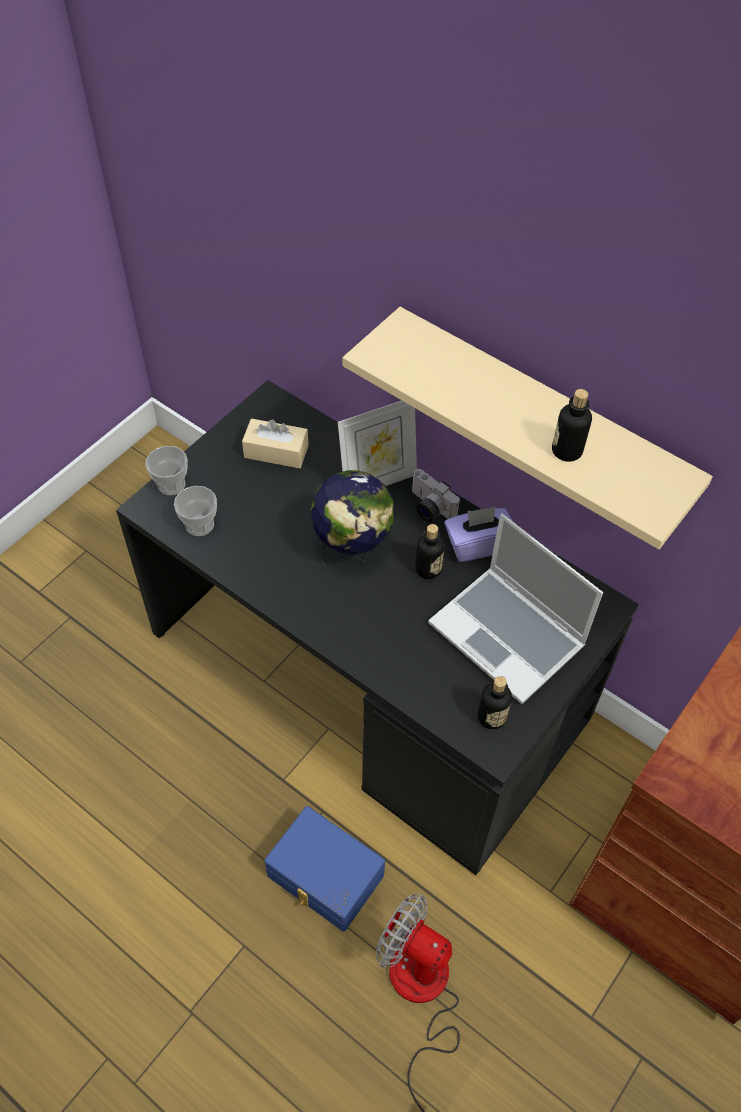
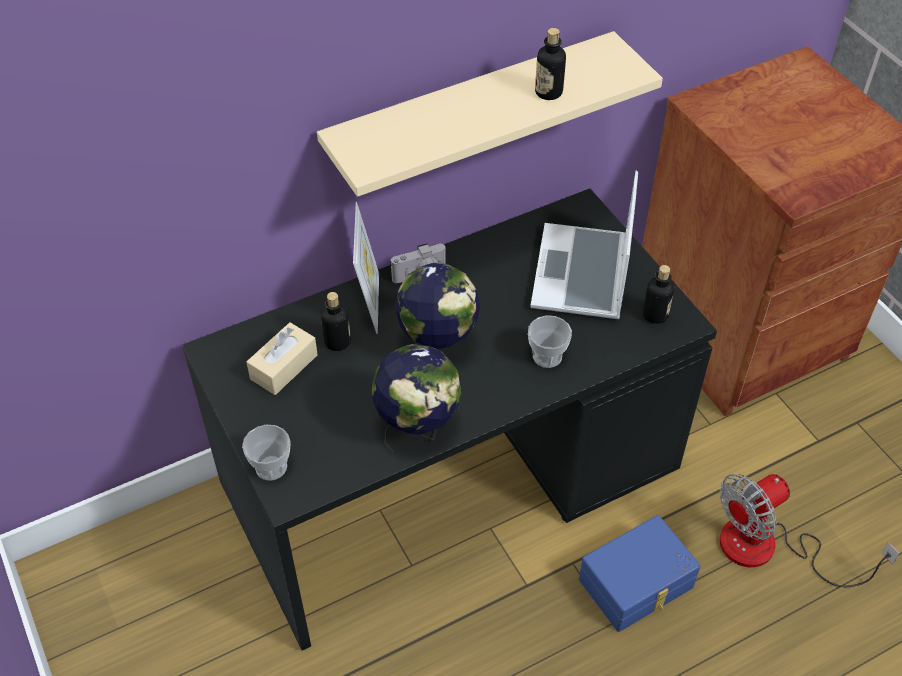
camera: 65 degrees left, 5 degrees down
(199, 524) = (339, 457): cup -> cup (547, 356)
(253, 568) = (418, 429): none -> globe
(428, 569) = (488, 302): bottle -> bottle (337, 342)
(478, 544) = (480, 260): purple tissue box -> none
(509, 635) = (582, 275): laptop -> laptop turned 120 degrees clockwise

